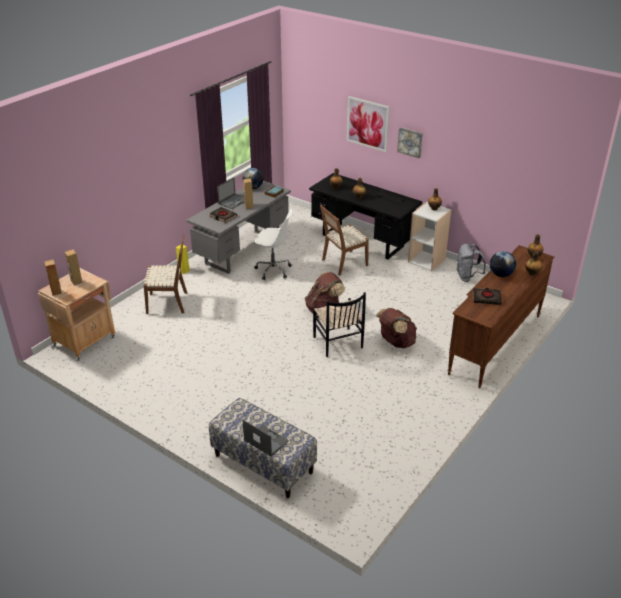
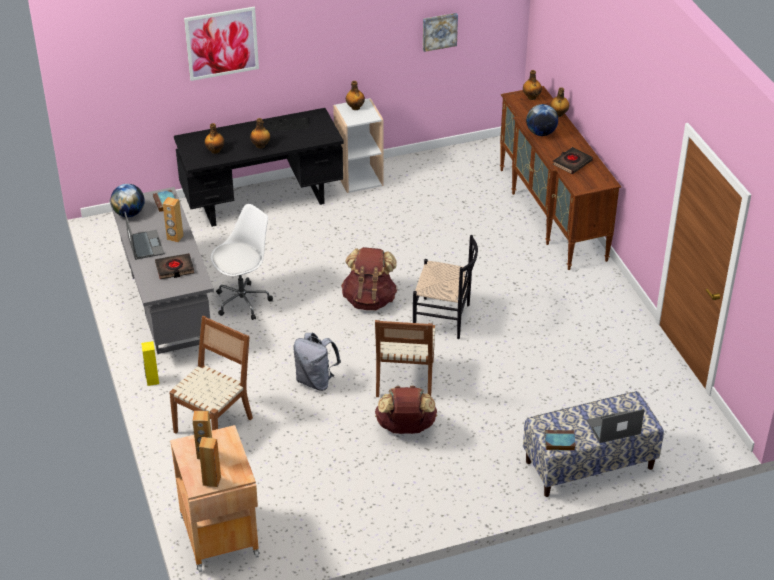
camera: 55 degrees left, 5 degrees up
(228, 421) = (559, 442): none -> book
(343, 263) = (293, 241): chair -> chair (405, 382)
(395, 342) = (483, 277): brown backpack -> brown backpack (405, 428)
(410, 142) = (294, 39): picture -> picture (439, 31)
(467, 277) = (422, 168): grey backpack -> grey backpack (316, 381)

